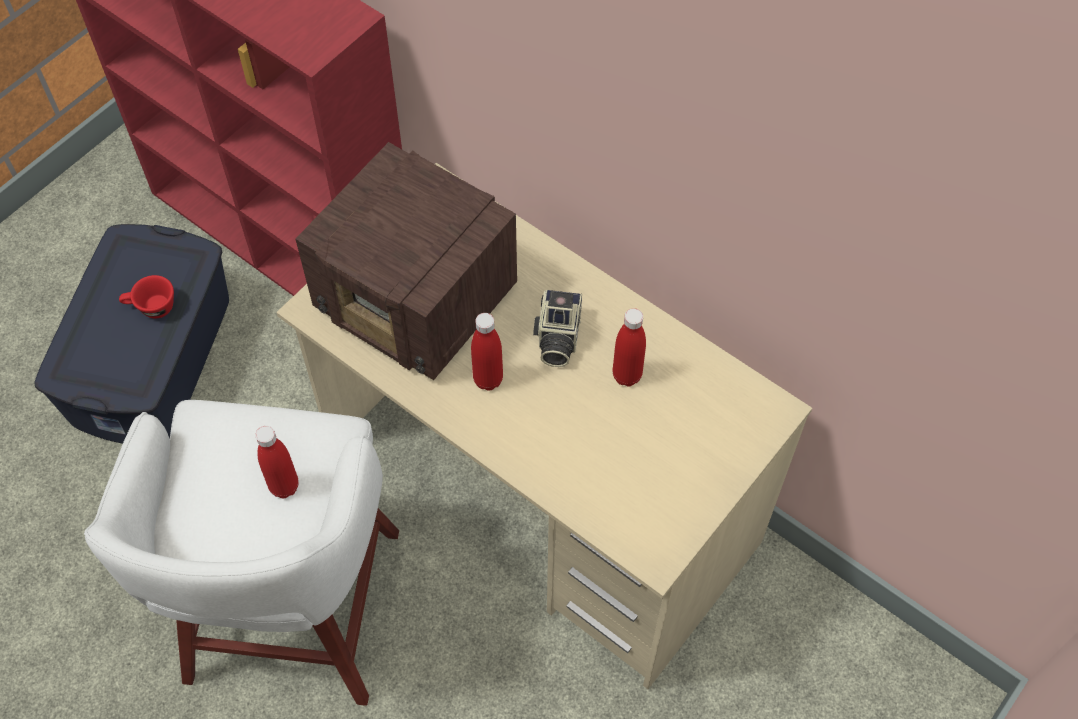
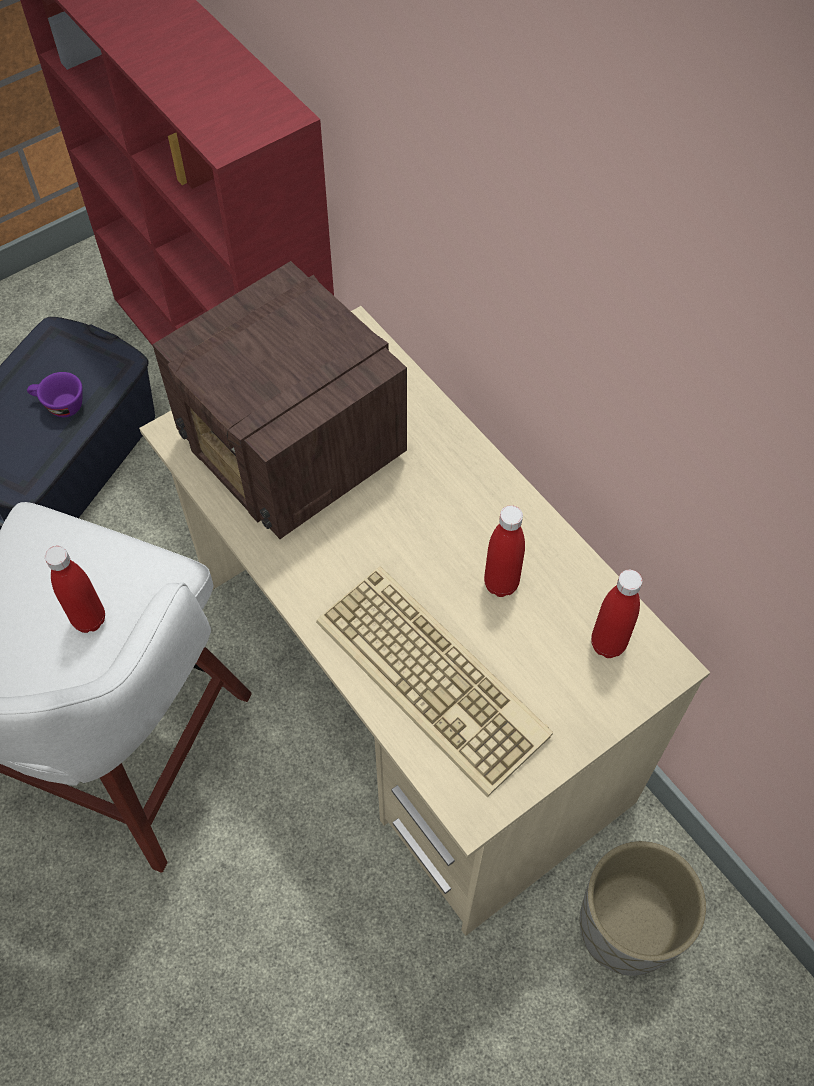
camera: 15 degrees right, 0 degrees up
(151, 308) = (59, 406): red cup -> purple cup
(488, 379) = (342, 552): red bottle -> red bottle (608, 644)
(557, 337) = (434, 523): camera -> none
(596, 463) = (435, 677): none -> keyboard
(780, 647) = (626, 927): none -> grey planter

